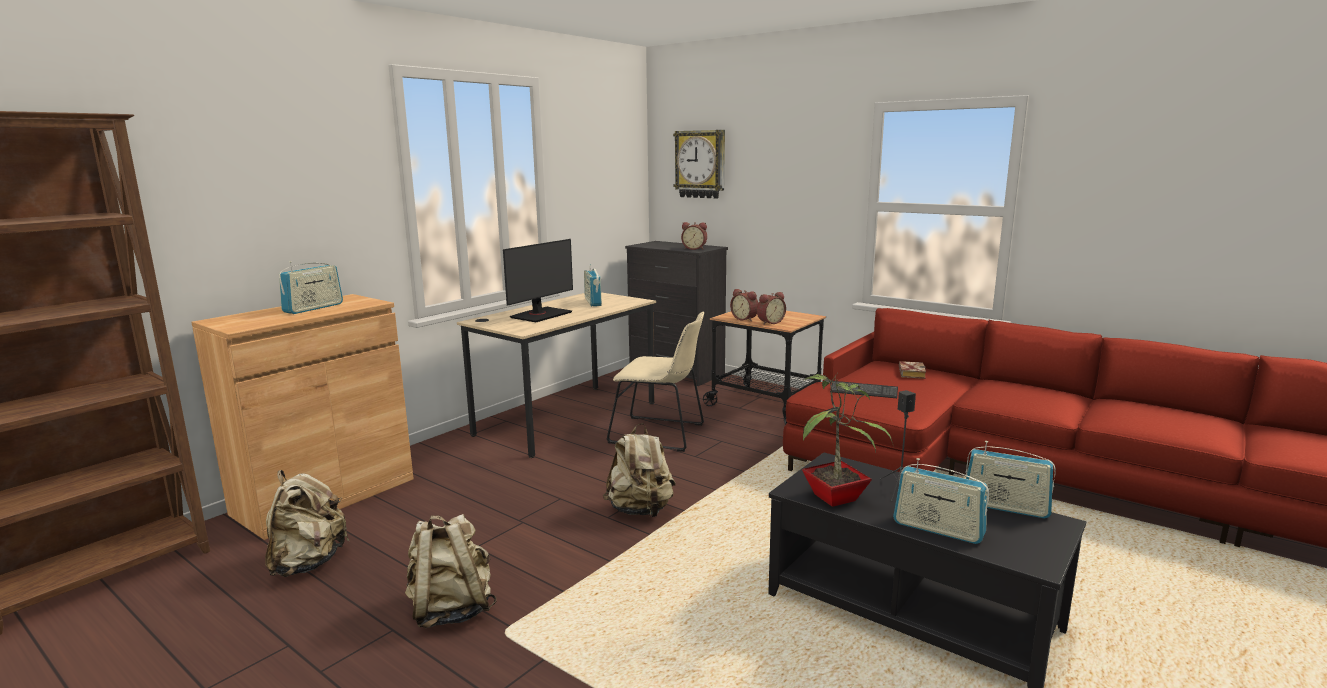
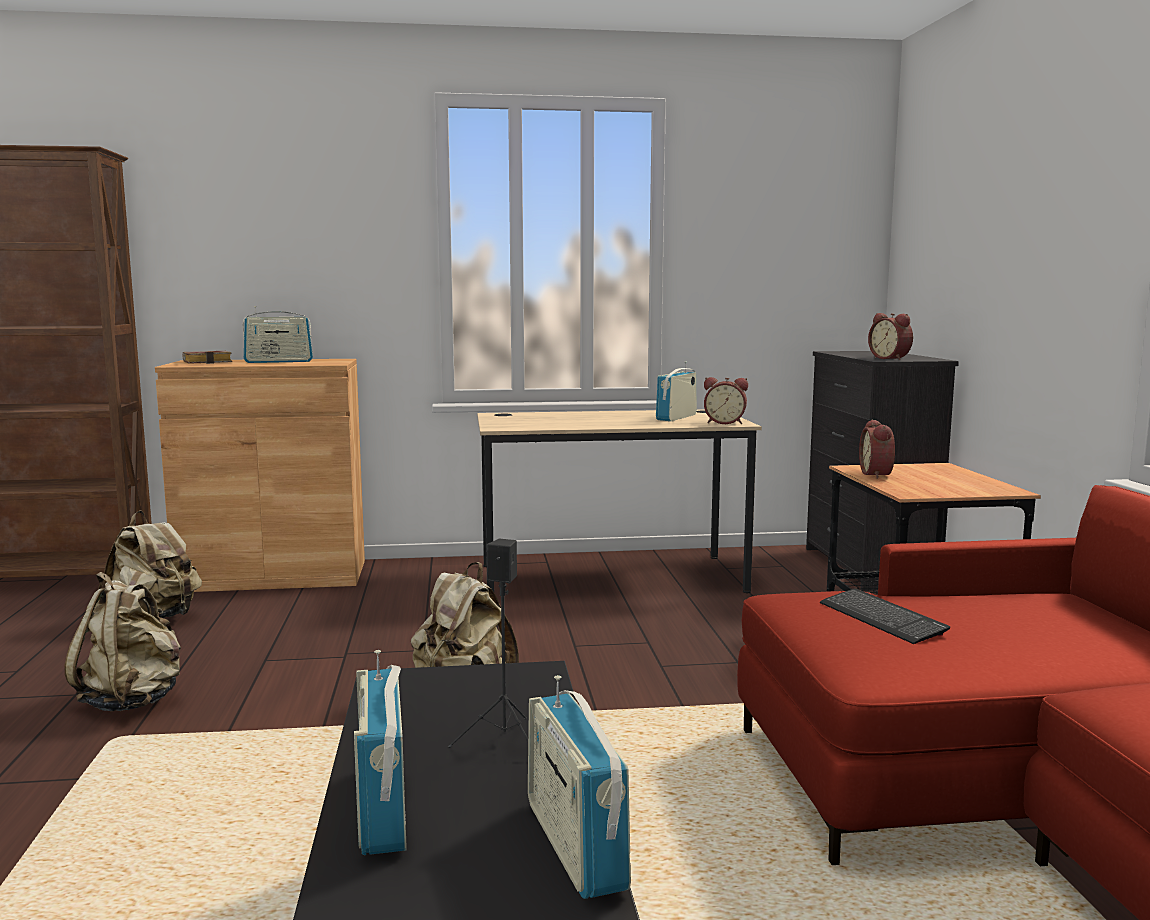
camera: 45 degrees right, 5 degrees down
(540, 315) = (572, 419): monitor -> none
(661, 434) = (677, 628): beige chair -> none
(700, 164) = (941, 219): wall clock -> none
(769, 322) = (902, 484): alarm clock -> alarm clock (725, 422)
(837, 497) = (402, 710): potted plant -> none
(910, 373) = (1066, 622): book -> book (209, 362)

